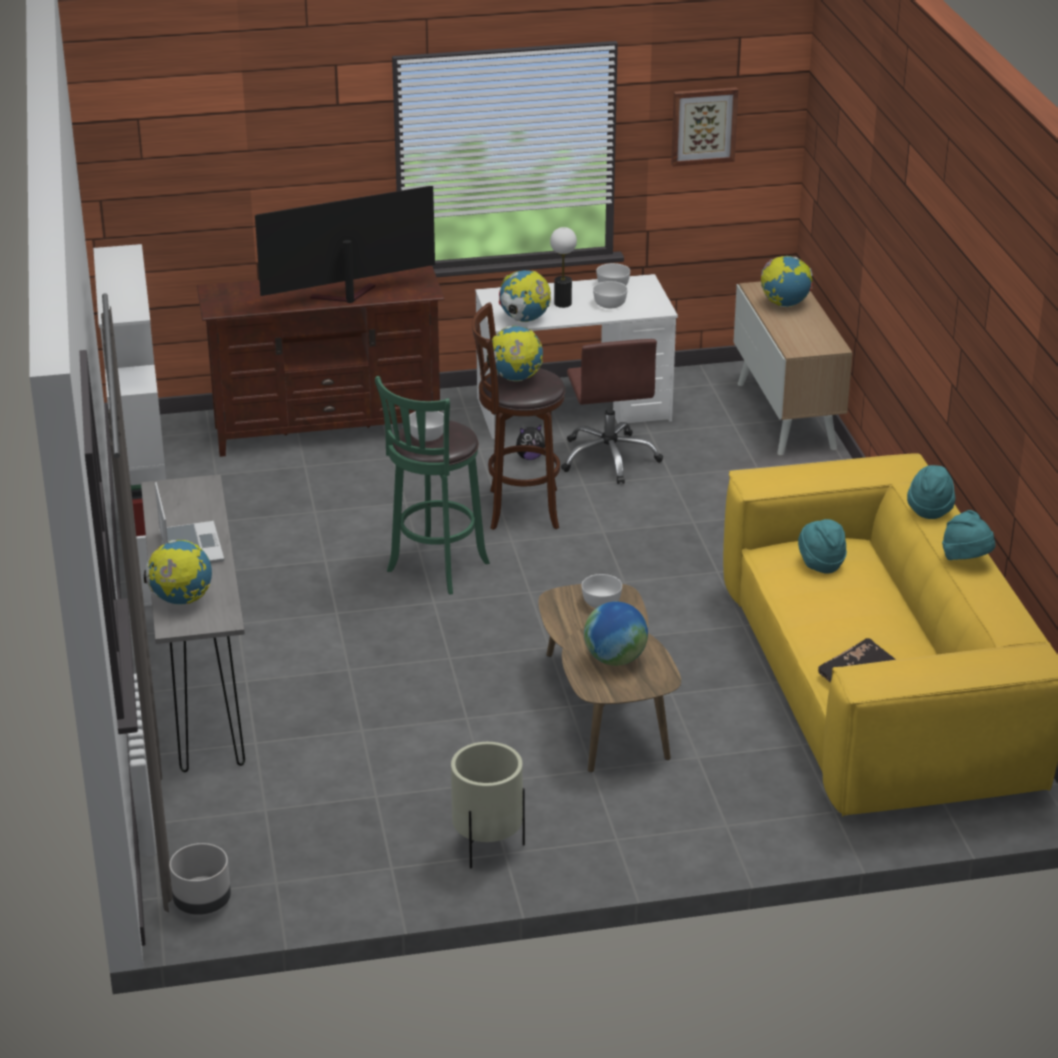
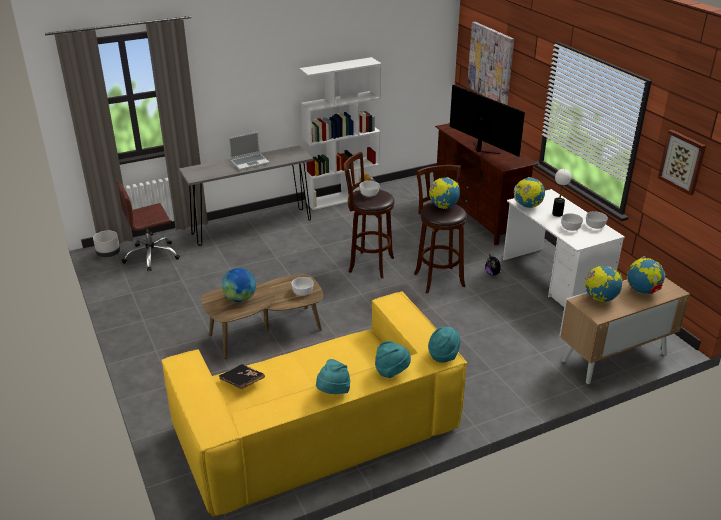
camera: 75 degrees right, 0 degrees up
(181, 600) = (208, 168): globe -> globe (600, 299)
(211, 158) = (491, 63): none -> picture
(435, 569) = (368, 264): green stool -> brown stool
(487, 846) = (148, 314): beige planter -> none
(609, 458) = (511, 298): brown office chair -> brown office chair (151, 256)
(820, 564) = (360, 356): turquoise hat -> turquoise hat (443, 355)

